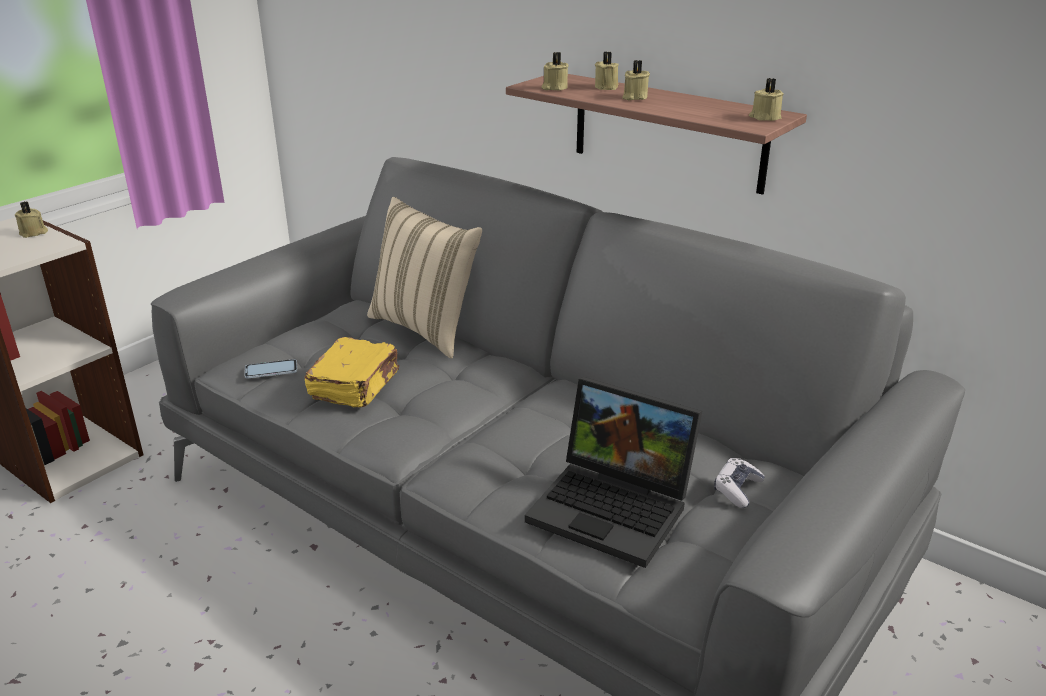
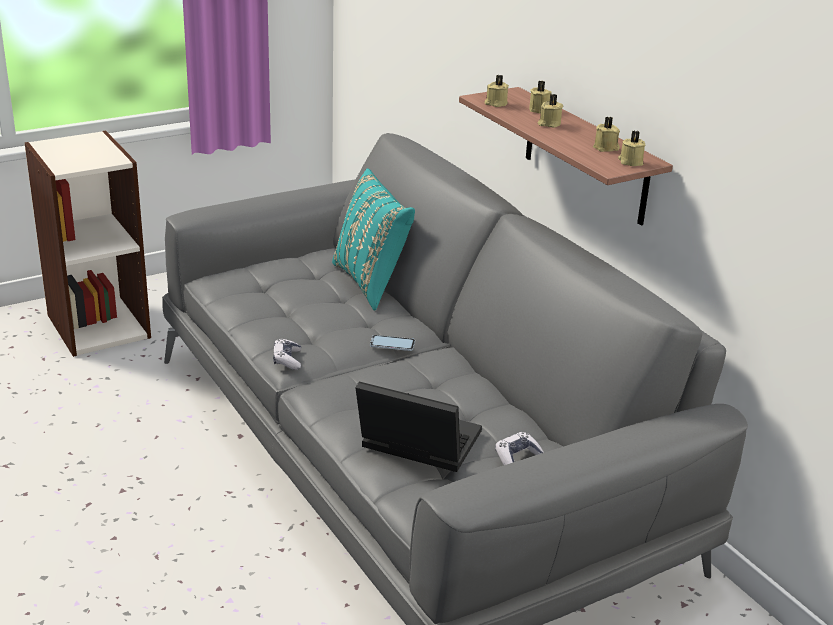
camera: 20 degrees right, 0 degrees up
(34, 233) = (102, 148): beige candle -> beige candle (606, 148)
(271, 370) = (236, 288): phone -> phone (392, 344)
(356, 386) = (289, 315): yellow book -> none
(389, 442) = (287, 360): none -> game controller
(426, 328) = (371, 283): beige pillow -> turquoise pillow
(615, 508) = (415, 444): laptop -> laptop turned 150 degrees clockwise

